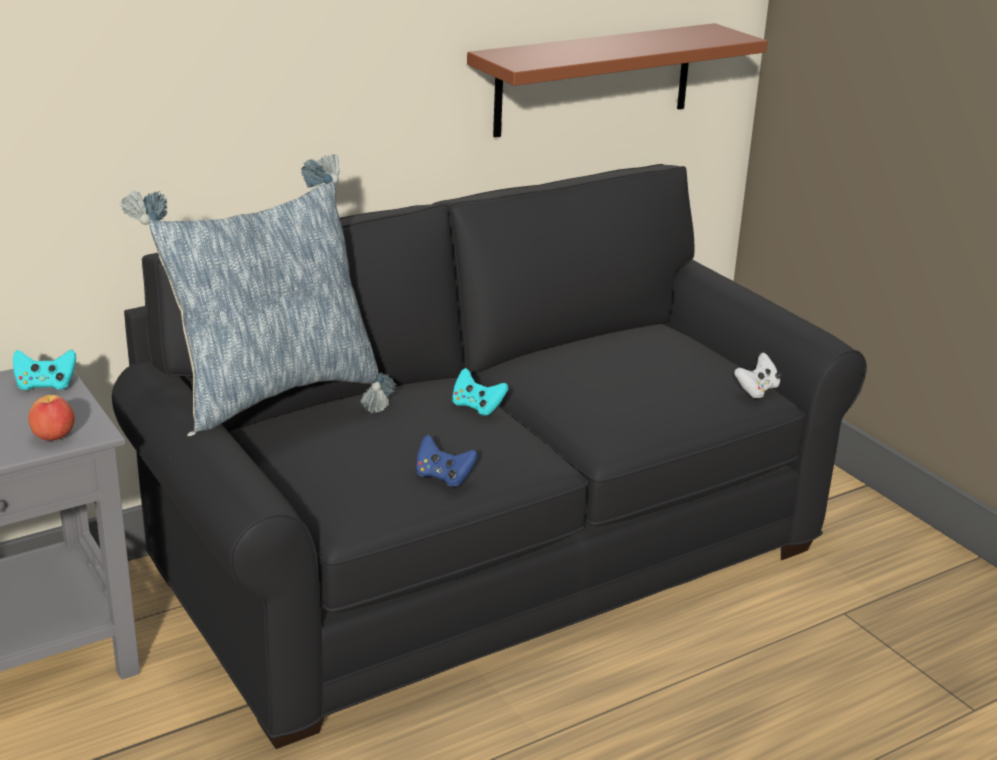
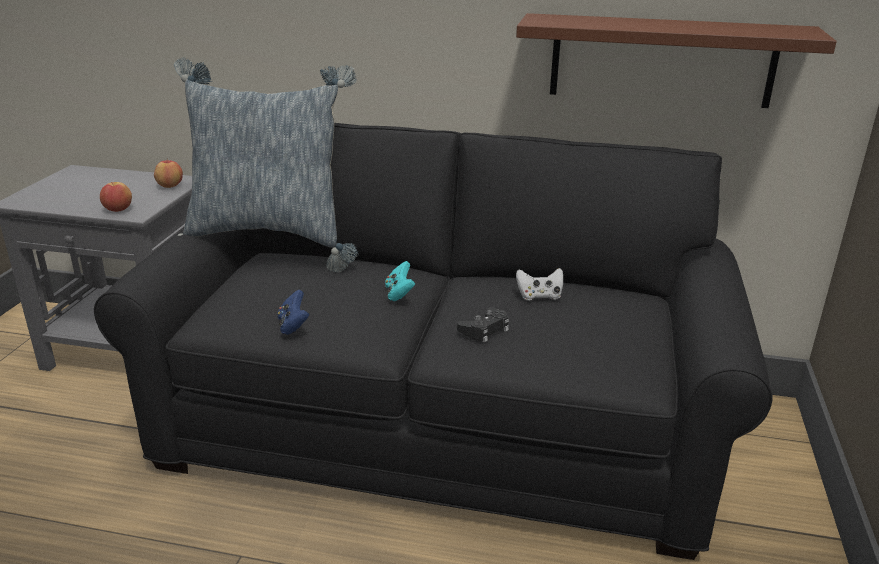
camera: 45 degrees right, 0 degrees up
(46, 385) = (170, 186): turquoise game controller -> apple
(604, 406) = (485, 330): none -> black game controller
(757, 390) = (638, 373): white game controller -> white game controller (539, 296)

